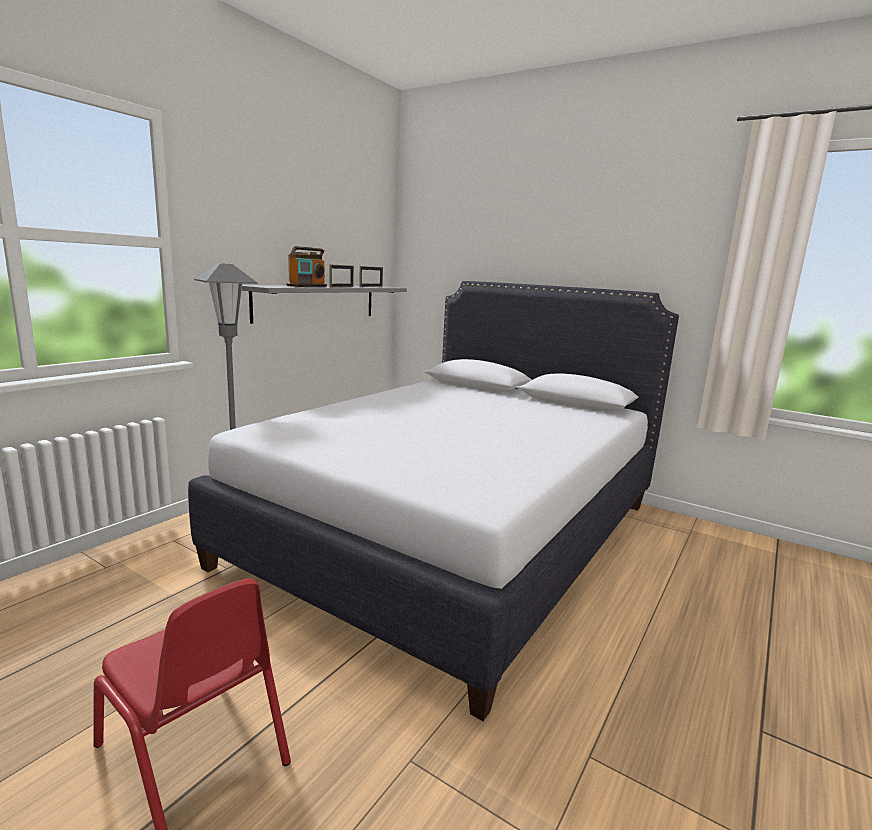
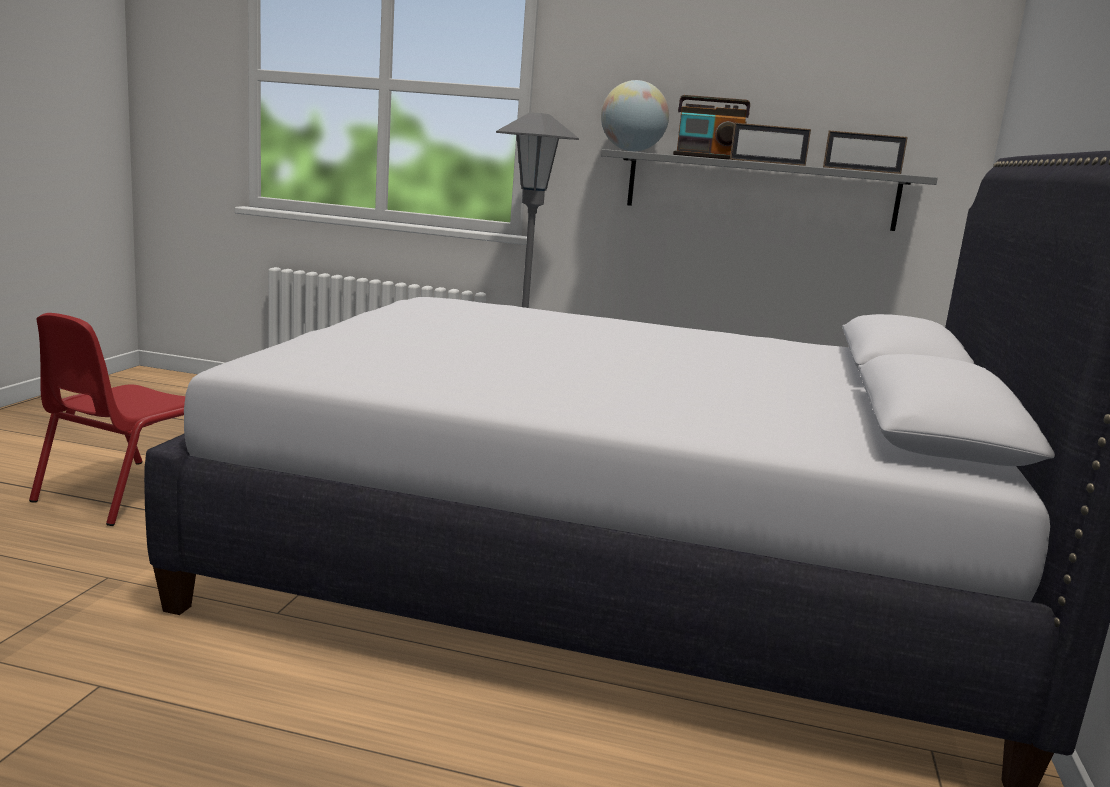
camera: 70 degrees right, 0 degrees up
(265, 286) = (631, 151): none -> globe

